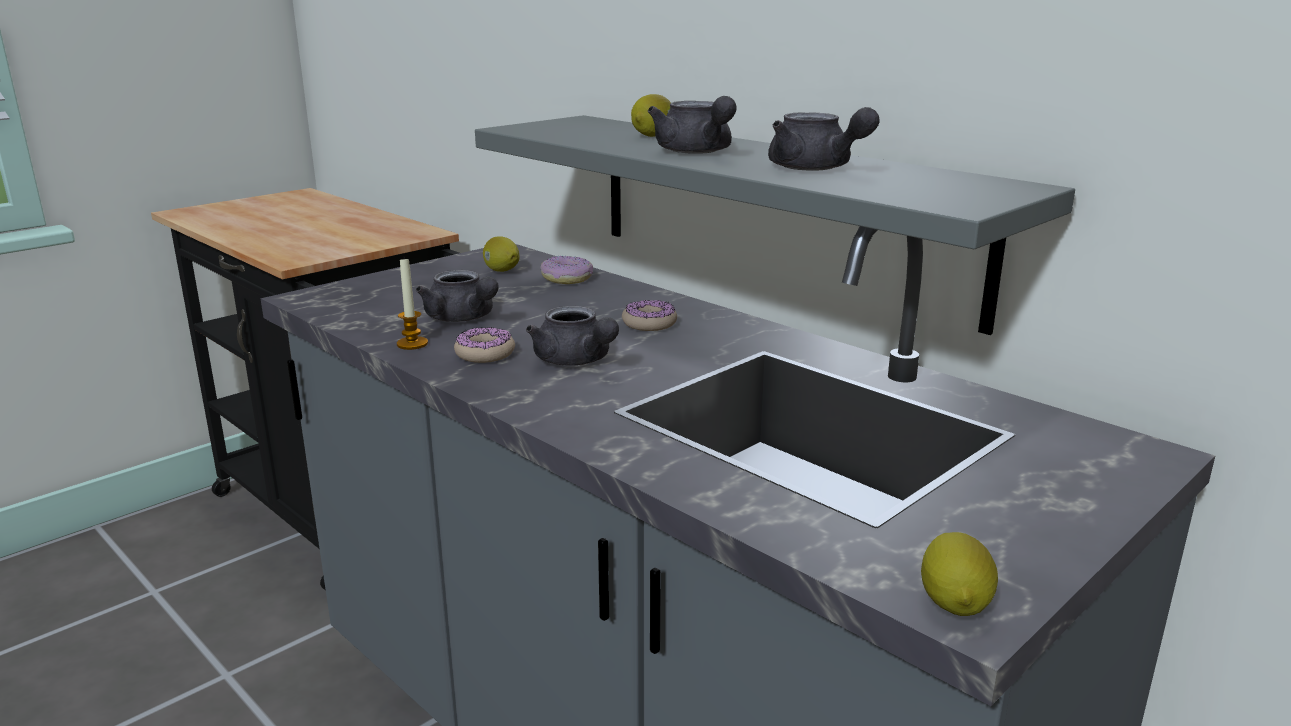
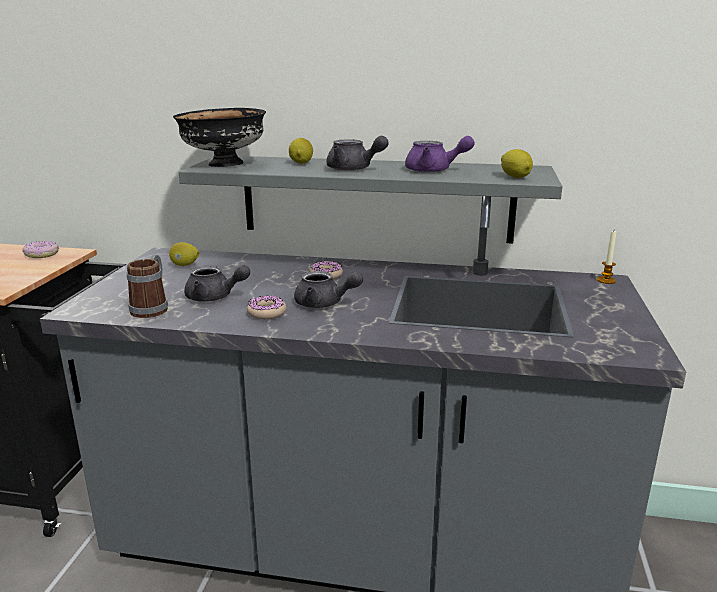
camera: 35 degrees left, 0 degrees up
(378, 314) = (152, 308): none -> mug
(412, 344) = (211, 319): candle -> candle (606, 280)
(549, 127) = (224, 164): none -> black bowl
(567, 278) = (234, 261): donut -> donut (42, 254)
(816, 168) = (434, 170): grey teapot -> purple teapot
(954, 603) = (641, 354): lemon -> lemon (515, 177)

